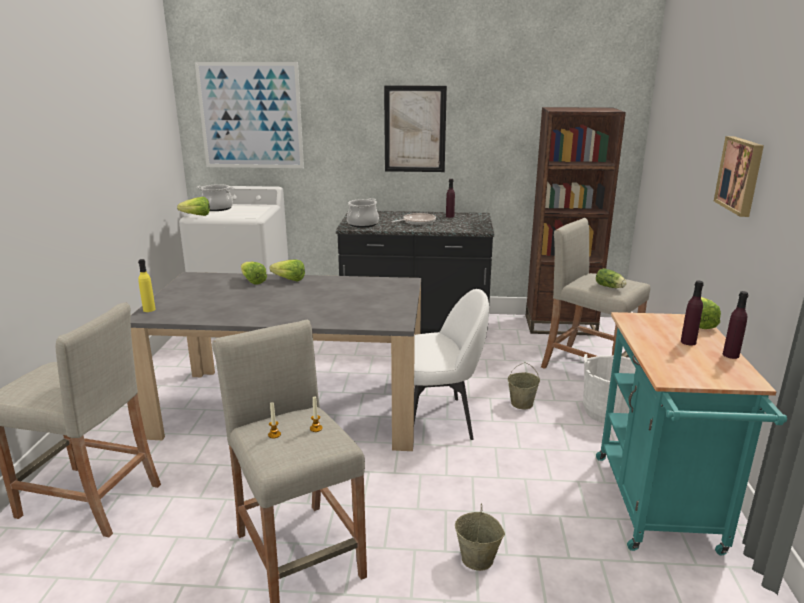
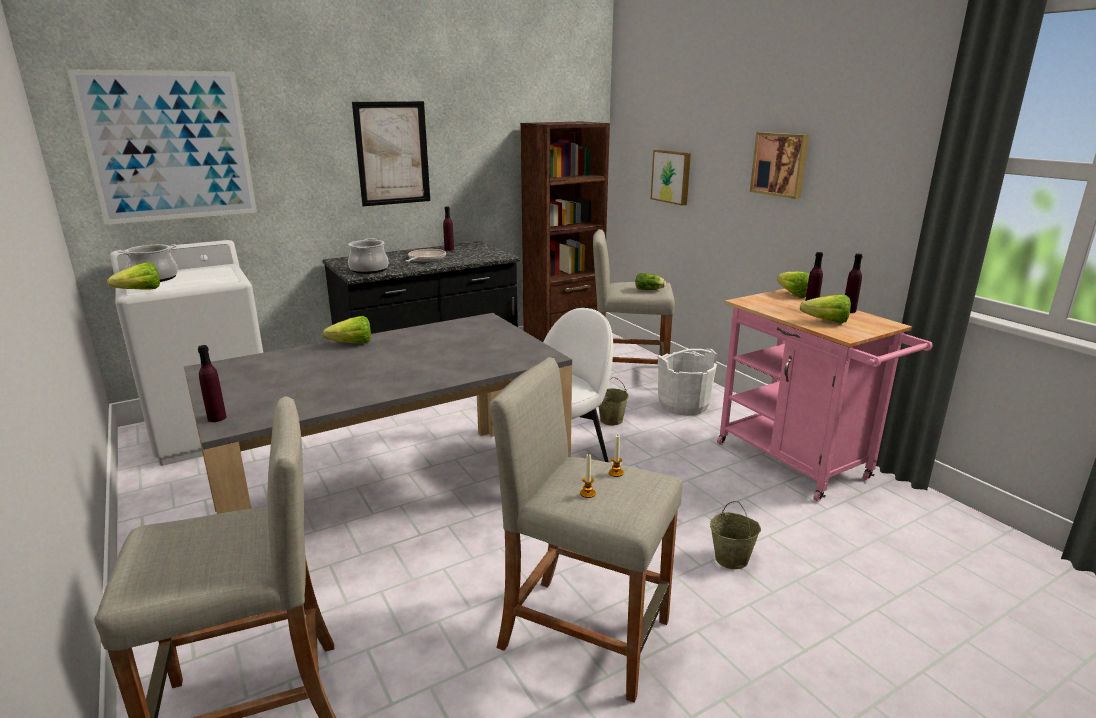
camera: 35 degrees left, 0 degrees up
(149, 309) = (217, 418): yellow bottle -> purple bottle
(252, 280) = (305, 355): lettuce -> lettuce (822, 321)
(659, 510) = (799, 465): turquoise cart -> pink cart
(676, 173) = (672, 176): none -> picture

